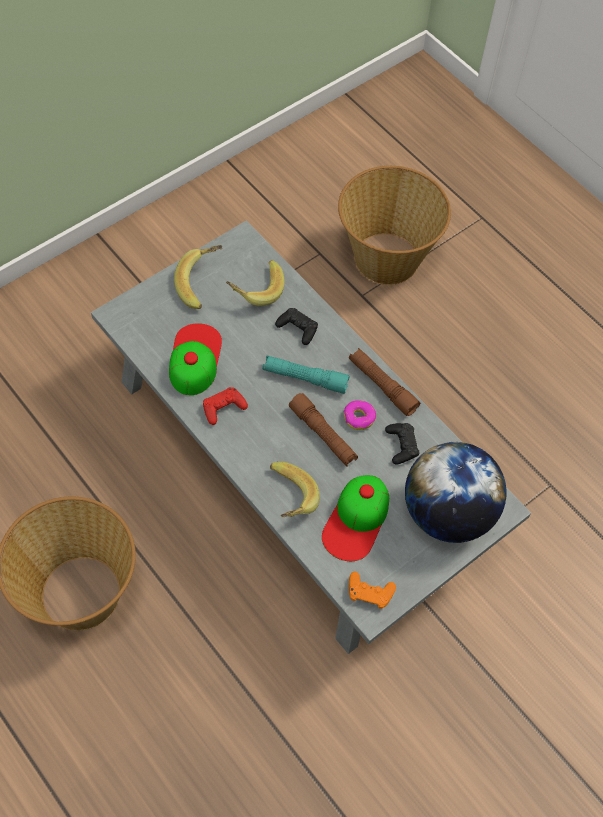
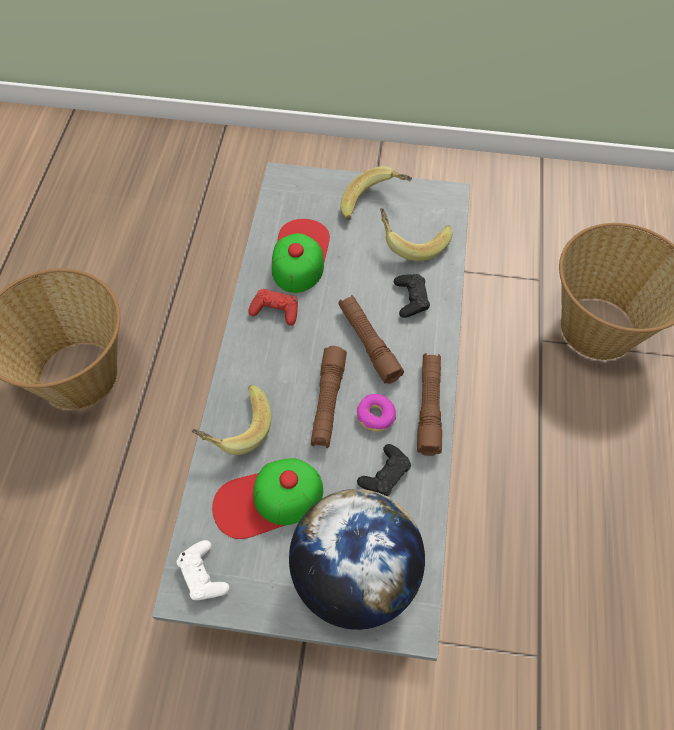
camera: 50 degrees right, 0 degrees up
(194, 358) = (299, 254): cap -> cap turned 45 degrees counterclockwise
(305, 378) = (368, 343): turquoise flashlight -> brown flashlight
(370, 592) = (203, 574): orange game controller -> white game controller

